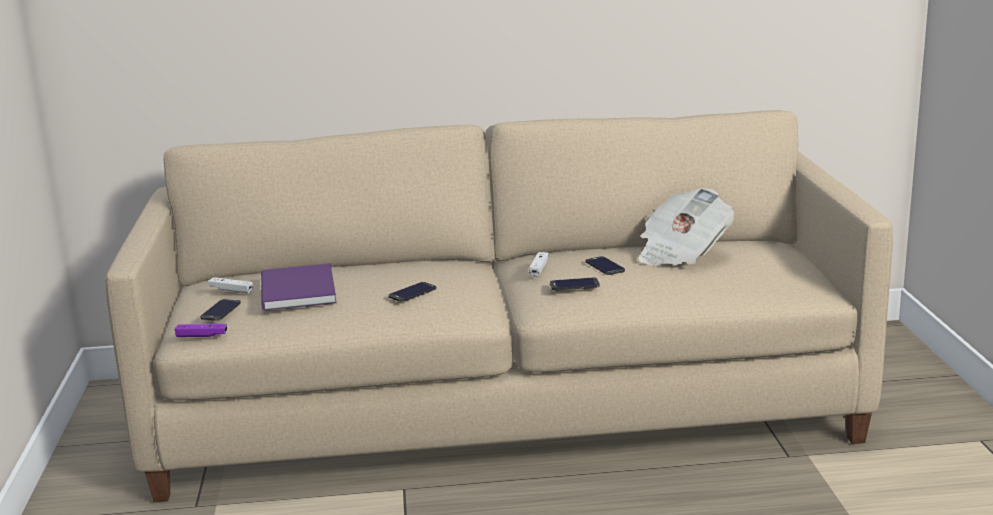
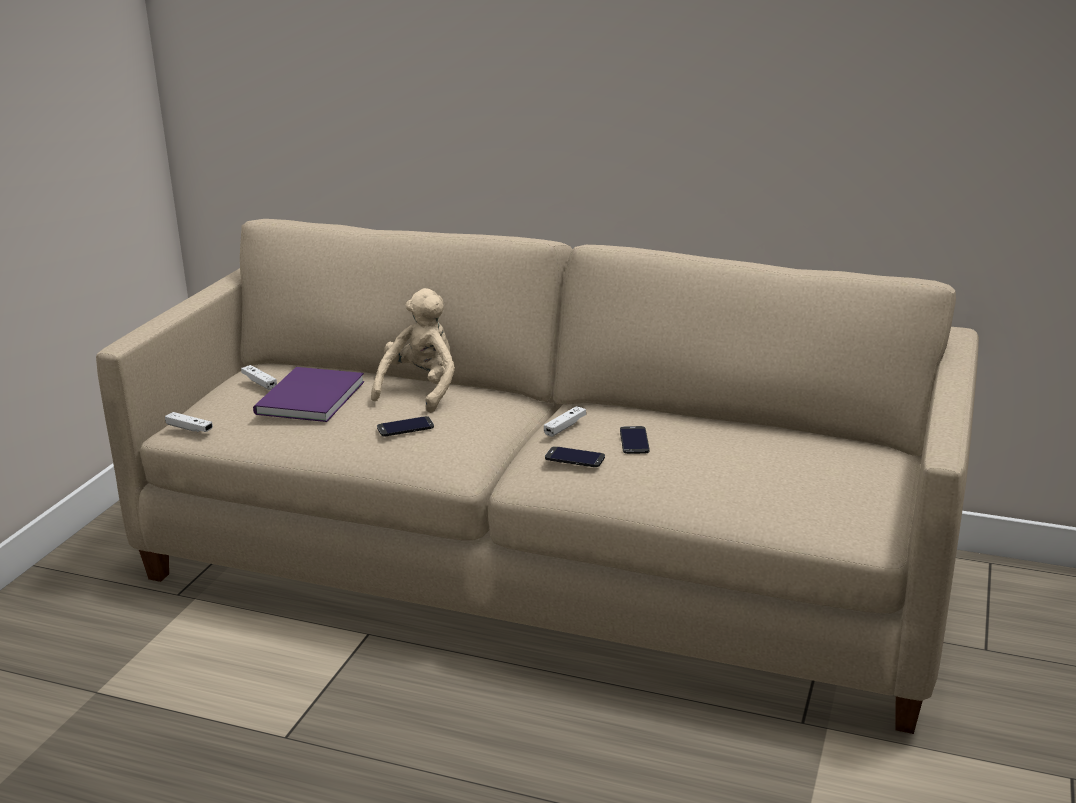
camera: 25 degrees right, 5 degrees up
(201, 336) = (189, 428): purple game controller -> white game controller
(220, 310) = (228, 404): phone -> none
(390, 267) = (421, 390): none -> beige plush toy
(681, 253) = (741, 442): newspaper -> none

